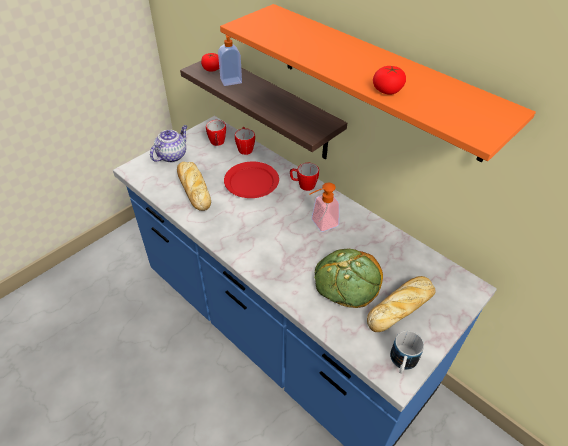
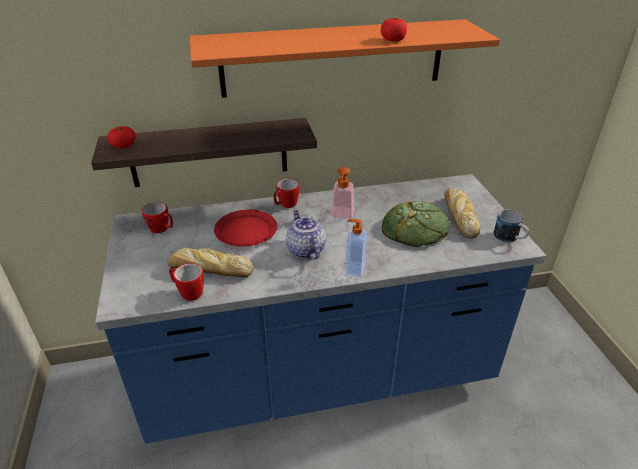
camera: 55 degrees left, 10 degrees down
(172, 155) = (137, 266): teapot -> teapot (305, 250)
(231, 81) = (163, 143): soap dispenser -> soap dispenser (354, 269)
(245, 148) = (194, 216): mug -> mug (188, 292)

